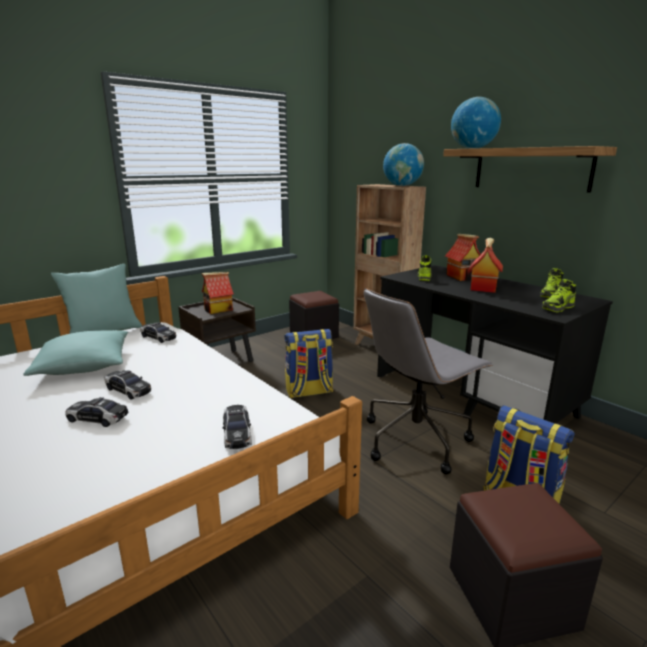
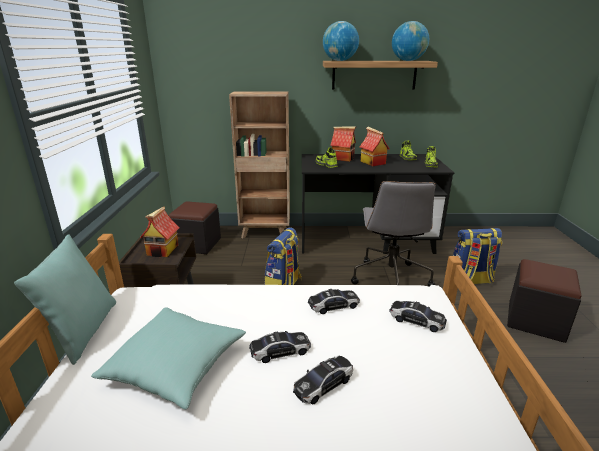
camera: 50 degrees left, 5 degrees up
(158, 337) = (170, 301): toy car -> toy car (333, 306)
(402, 186) = (271, 92): globe -> globe (408, 61)

